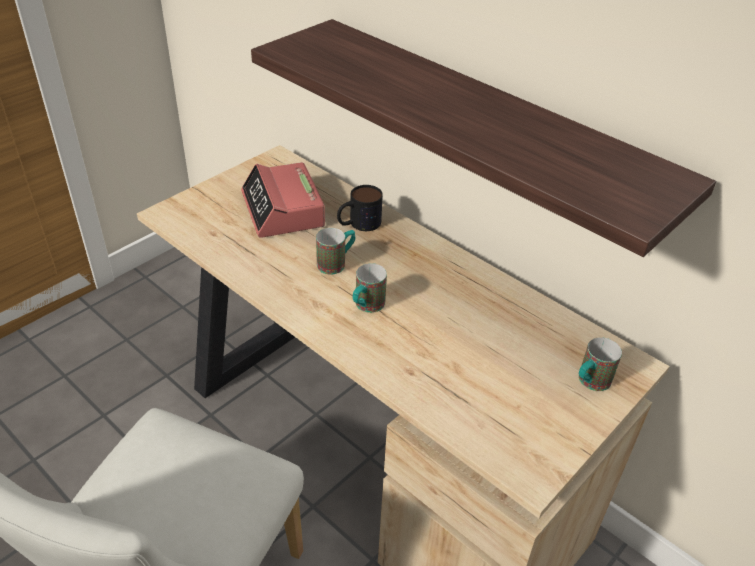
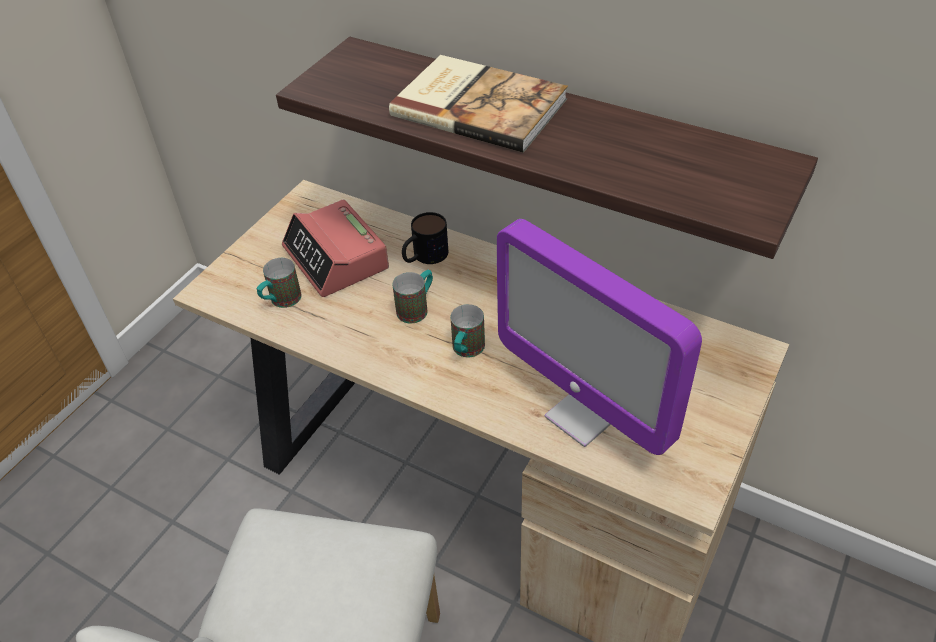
camera: 10 degrees left, 5 degrees up
(418, 86) = (479, 106): none -> book
(453, 383) = (584, 415): none -> monitor
(590, 382) = (718, 381): mug -> mug (281, 301)

